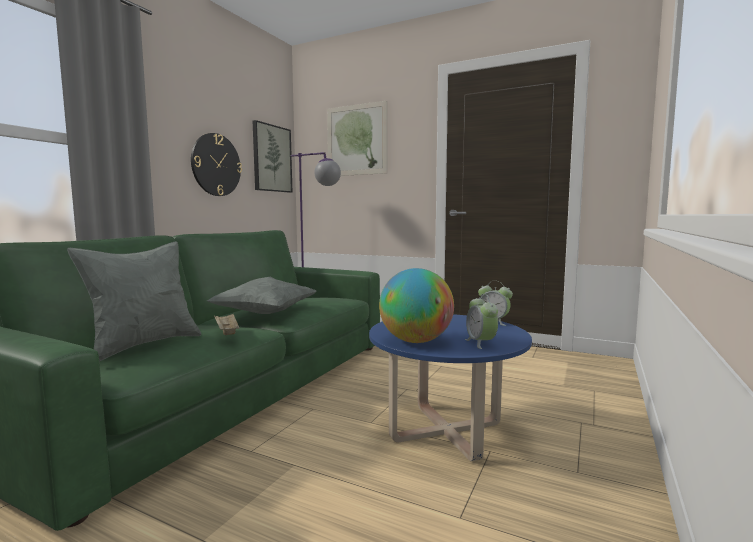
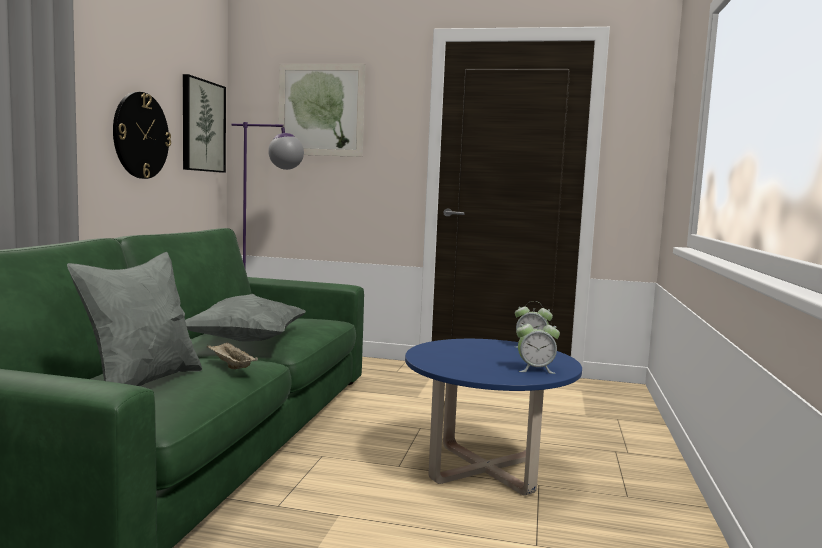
camera: 15 degrees left, 0 degrees up
(416, 341) = (468, 370): globe -> none
(481, 343) = (535, 370): alarm clock -> alarm clock turned 60 degrees counterclockwise

